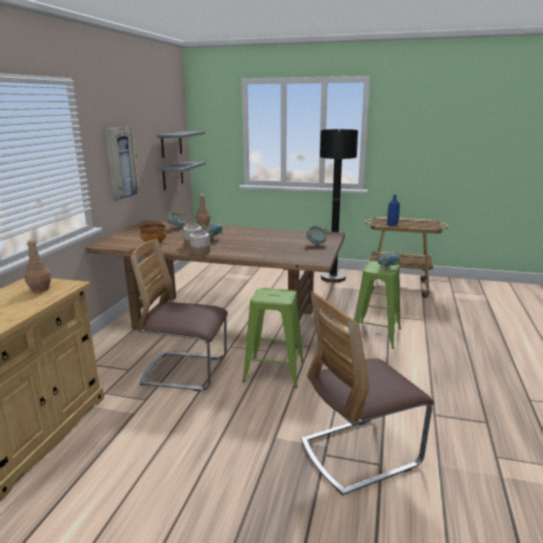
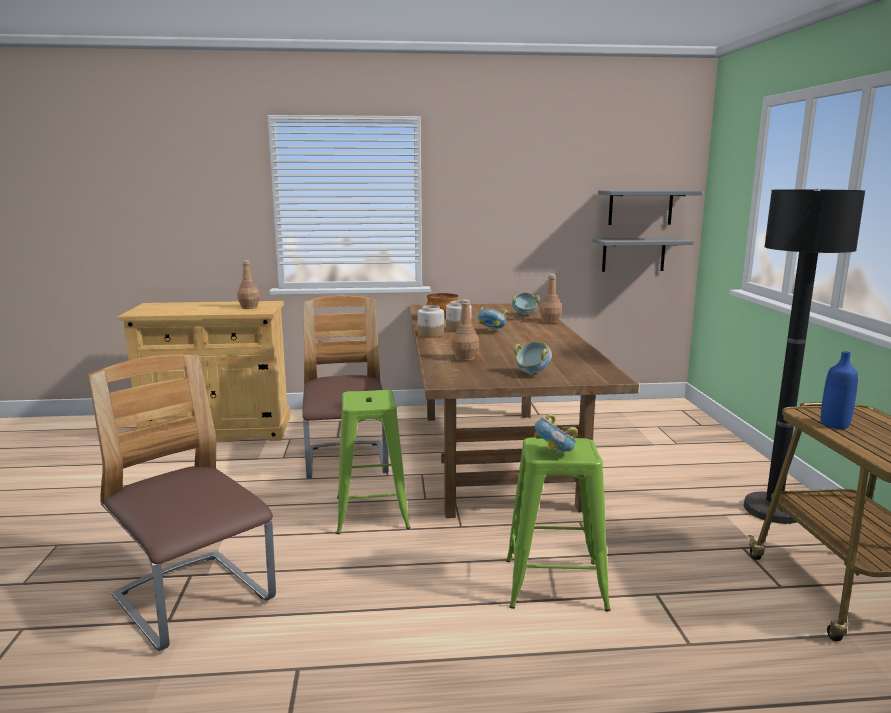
camera: 70 degrees right, 5 degrees down
(122, 162) = (500, 219): picture -> none
(271, 252) = (465, 358): none -> brown bottle

